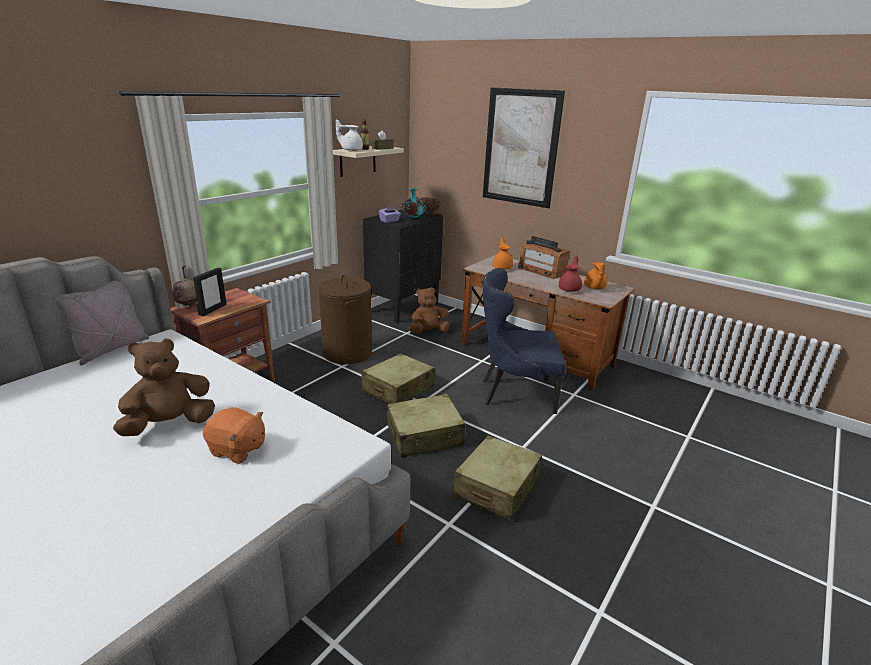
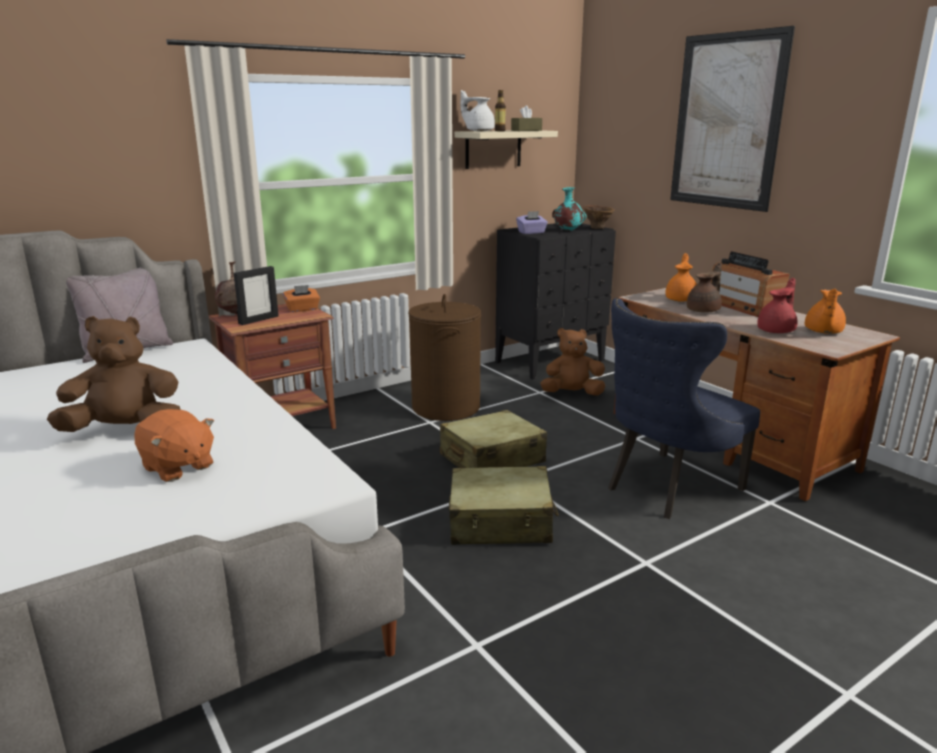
camera: 20 degrees right, 5 degrees down
(241, 296) = (302, 309): none -> orange tissue box
(496, 487) = (575, 610): beige suitcase -> none
(514, 393) = (667, 487): blue chair -> blue chair turned 60 degrees counterclockwise
(521, 276) = (704, 310): none -> brown teapot

